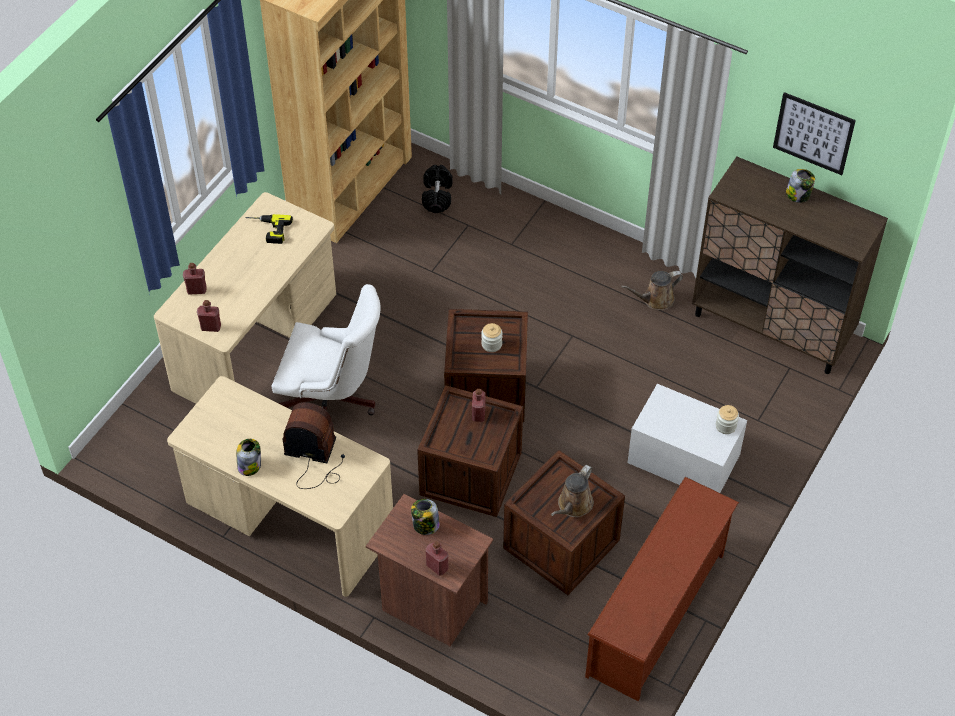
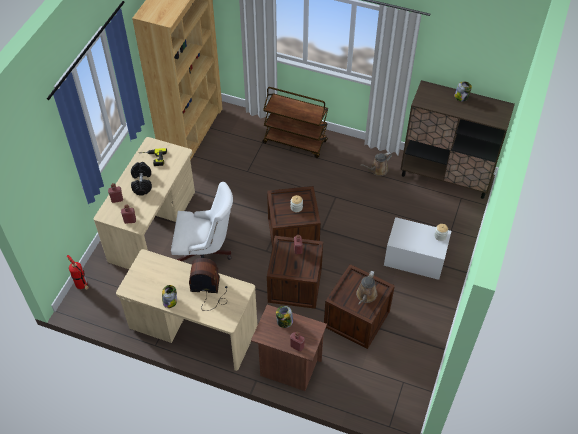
camera: 10 degrees left, 0 degrees up
(124, 424) = (82, 286): none -> fire extinguisher
(437, 196) = (241, 128): black dumbbell -> black dumbbell (142, 183)
(524, 232) = (295, 142): none -> brown cart
(657, 615) = (422, 352): brown shoe rack -> none
(813, 133) = (469, 59): picture -> none

